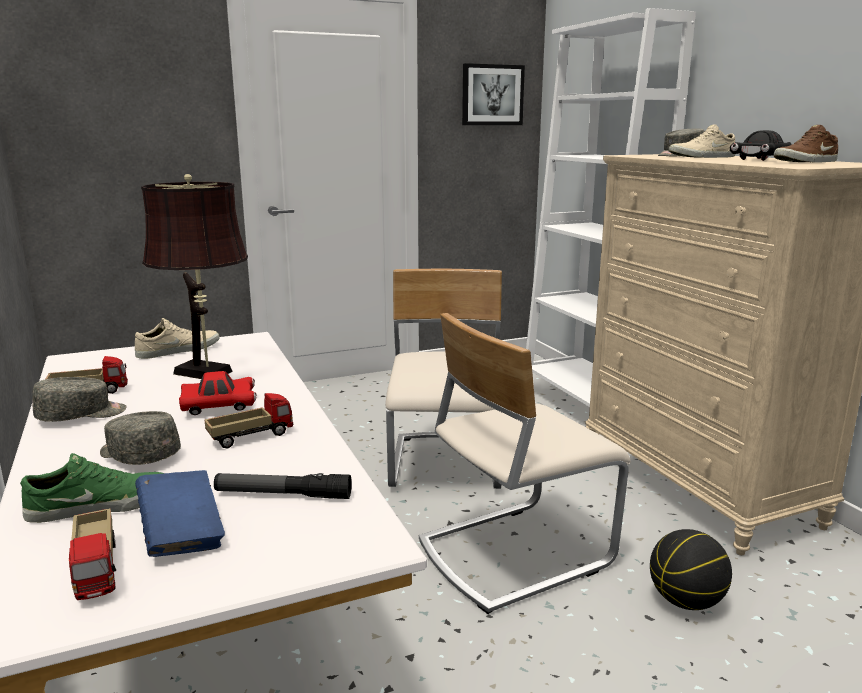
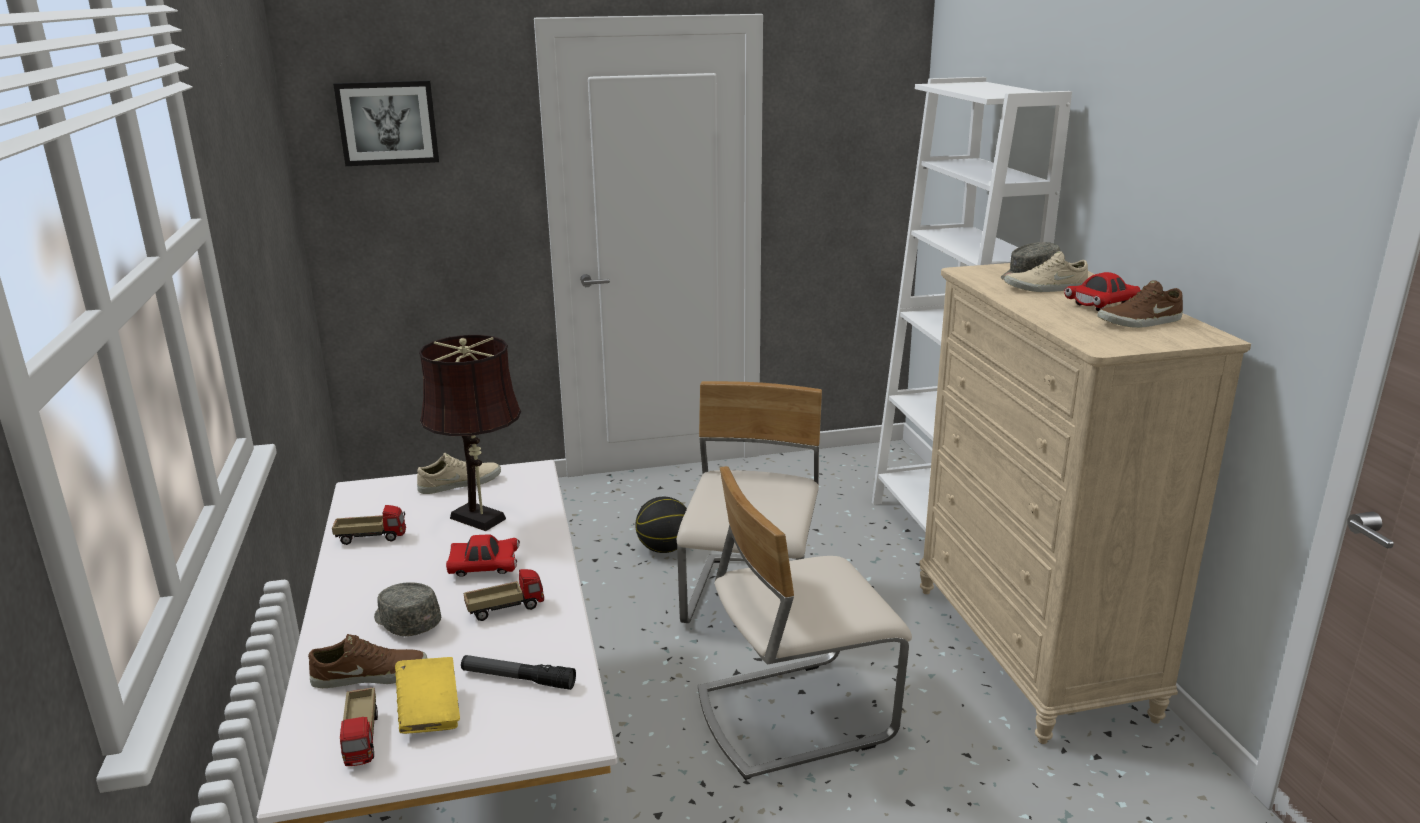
camera: 10 degrees right, 5 degrees up
(82, 415) = (362, 568): grey cap -> none
(101, 504) = (370, 674): green shoe -> brown shoe
(182, 534) = (429, 712): blue book -> yellow book
(492, 95) = (858, 134): picture -> picture (387, 123)
(686, 601) = (956, 789): basketball -> basketball (664, 549)
(760, 159) = (1101, 305): black toy car -> red toy car

